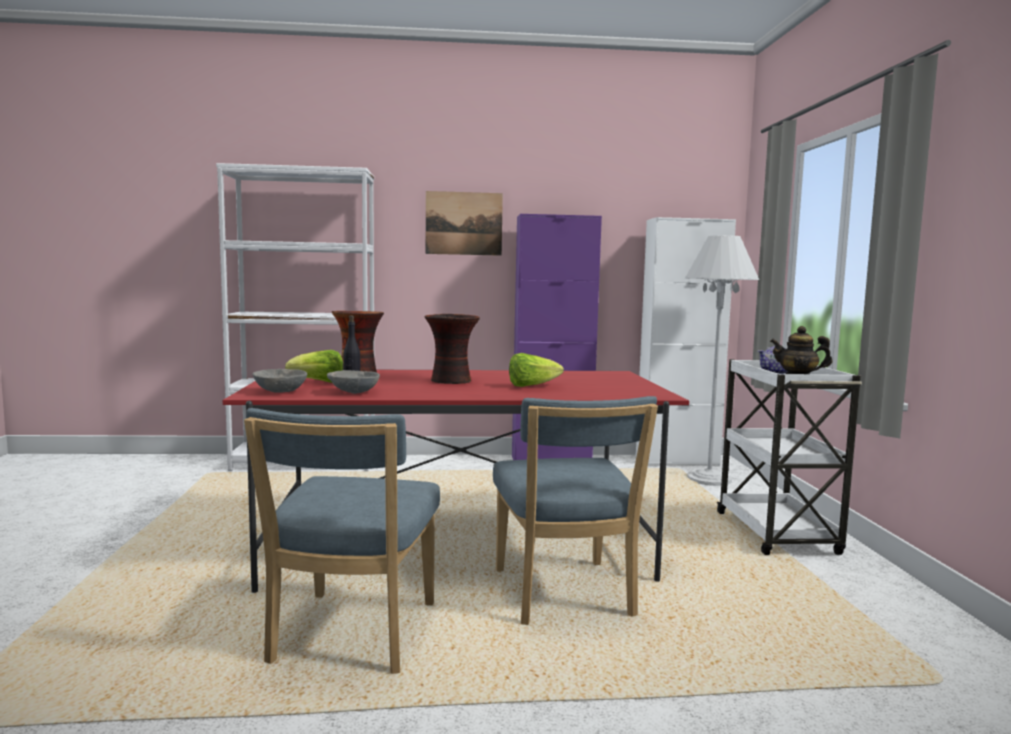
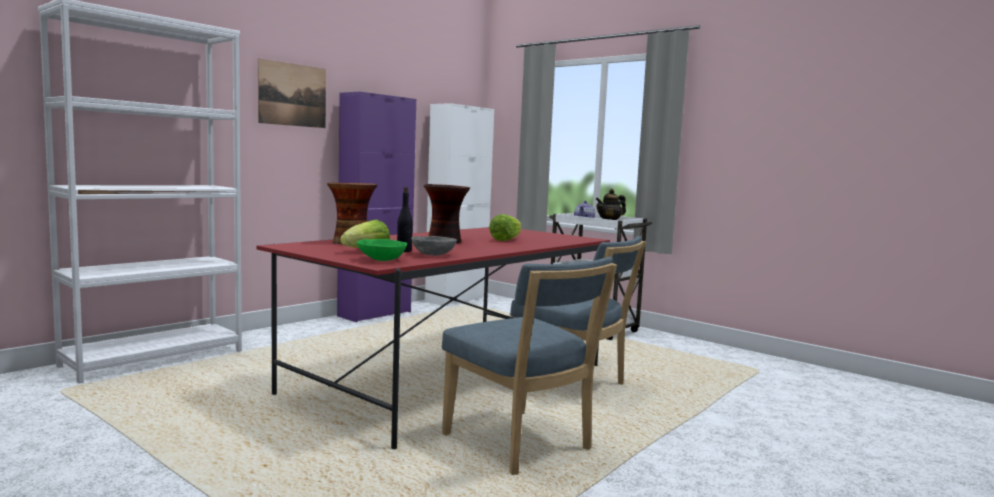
camera: 45 degrees left, 0 degrees up
(279, 391) = (381, 260): grey bowl -> green bowl
(709, 479) = (498, 307): white floor lamp -> none

